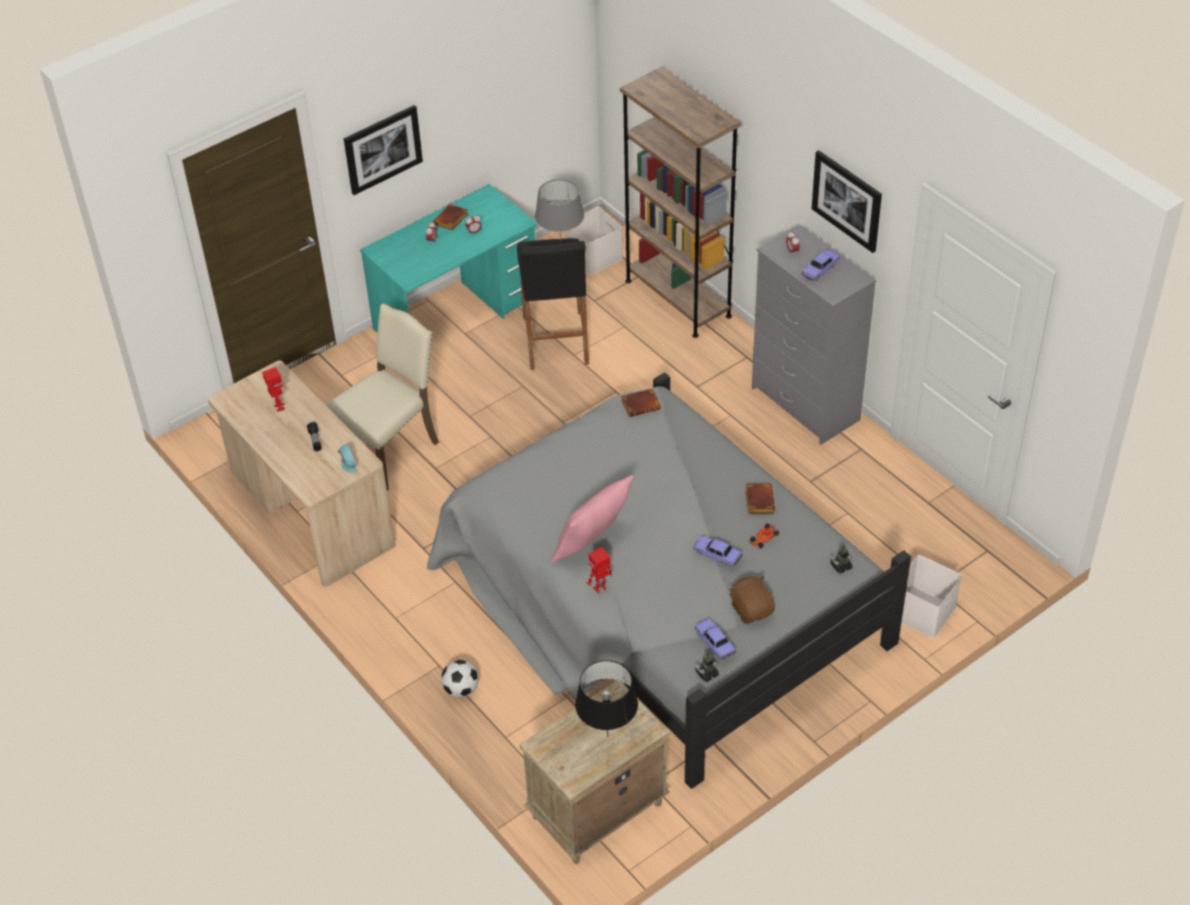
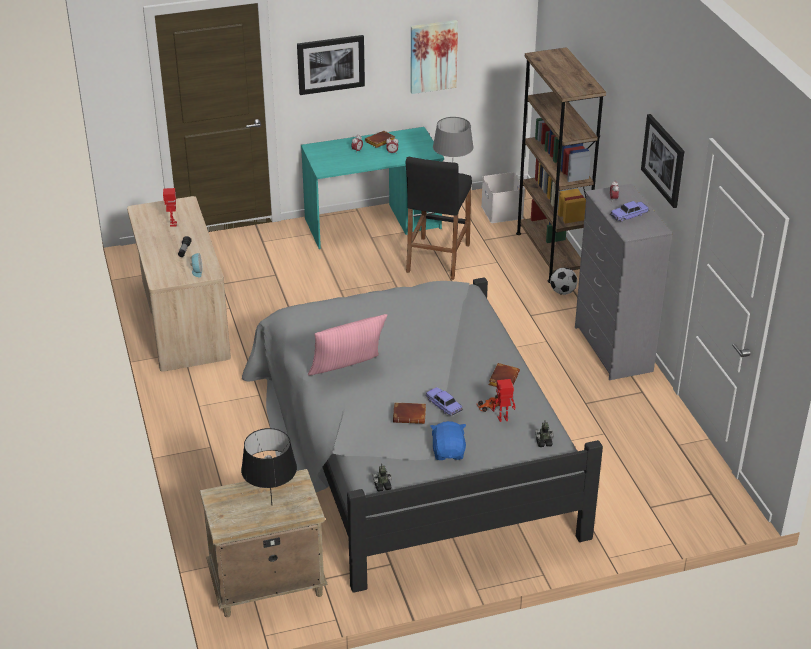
camera: 20 degrees right, 10 degrees down
(390, 449) = (267, 296): beige chair -> none
(461, 689) = (216, 467): football -> football (562, 292)
(491, 103) = (433, 56): none -> picture
(600, 588) = (334, 403): toy robot -> toy robot (503, 419)
(641, 404) = (448, 290): brown book -> brown book (410, 415)
(714, 643) = (401, 465): toy car -> none
(752, 610) = (448, 452): brown plush toy -> blue plush toy
(922, 610) = (628, 521): white storage box -> none

